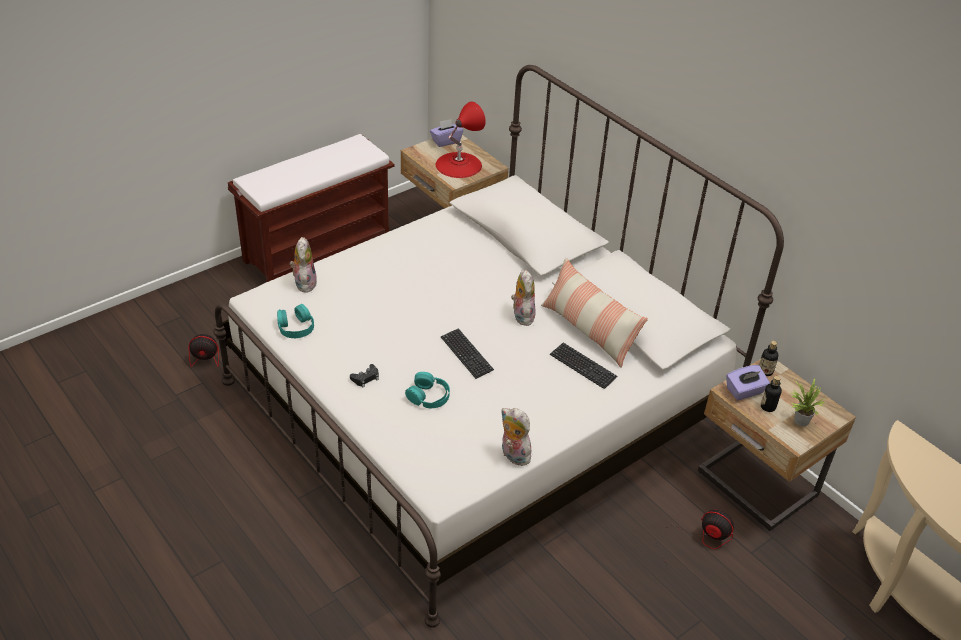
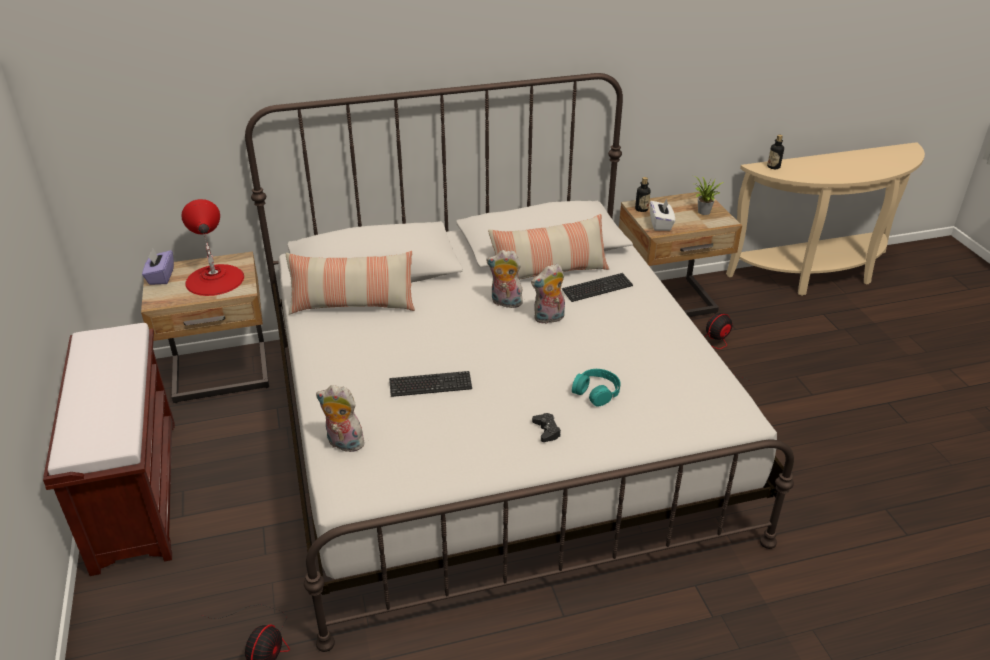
camera: 65 degrees left, 5 degrees down
(295, 327) = (424, 469): turquoise headphones -> none
(465, 237) = (352, 305): none -> pillow
(466, 354) = (544, 351): keyboard -> keyboard (430, 385)
(513, 455) = (702, 359): plush toy -> plush toy (549, 319)
(745, 391) = (661, 224): purple tissue box -> white tissue box
(768, 407) = (683, 220): bottle -> bottle (773, 167)

